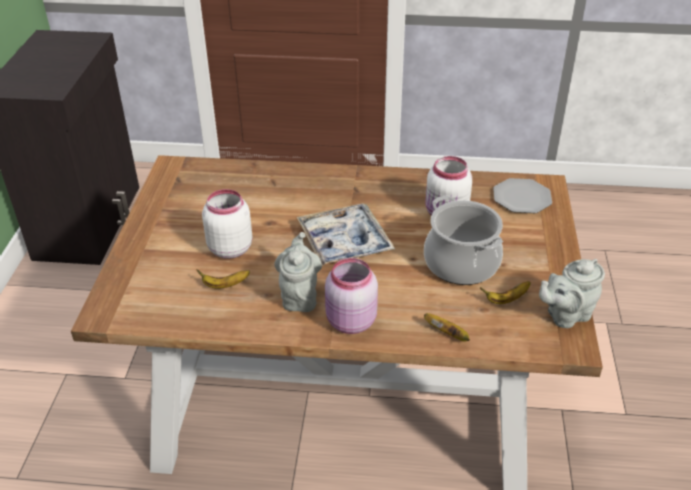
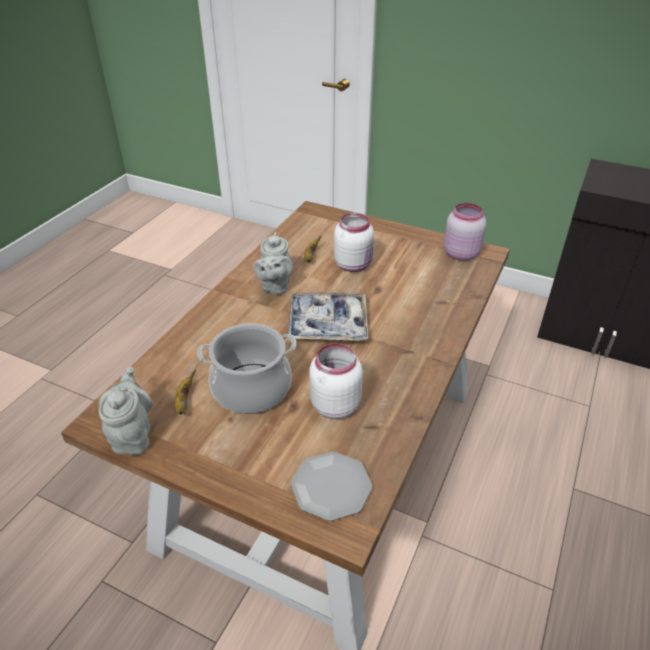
camera: 110 degrees right, 0 degrees up
(299, 296) = (275, 286): grey teapot -> grey teapot turned 75 degrees clockwise
(350, 322) = (229, 304): pink jar -> pink jar (460, 253)
(448, 334) = (175, 350): banana -> none

